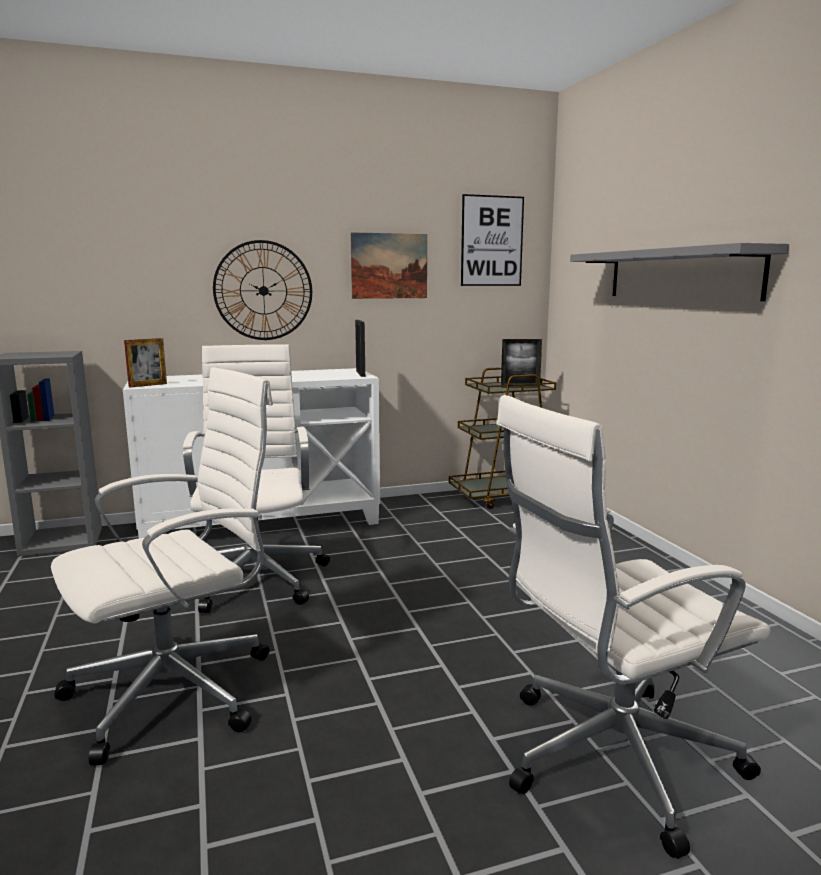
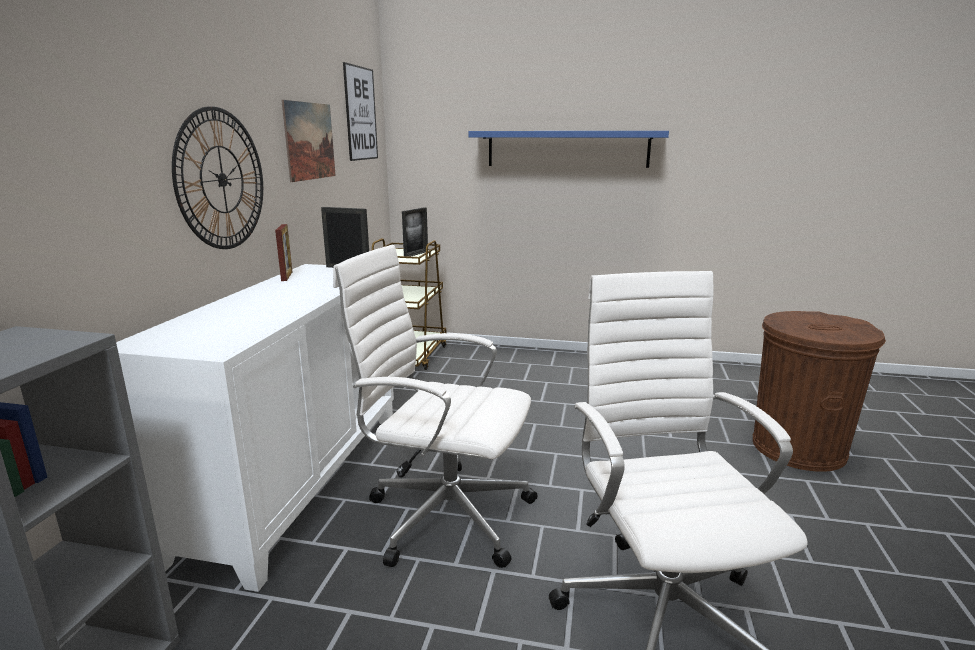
camera: 60 degrees left, 5 degrees up
(148, 385) = (219, 346): picture frame -> picture frame (287, 276)
(610, 758) = (798, 448): white office chair -> brown trash can
(680, 274) = (567, 149): grey shelf -> blue shelf

